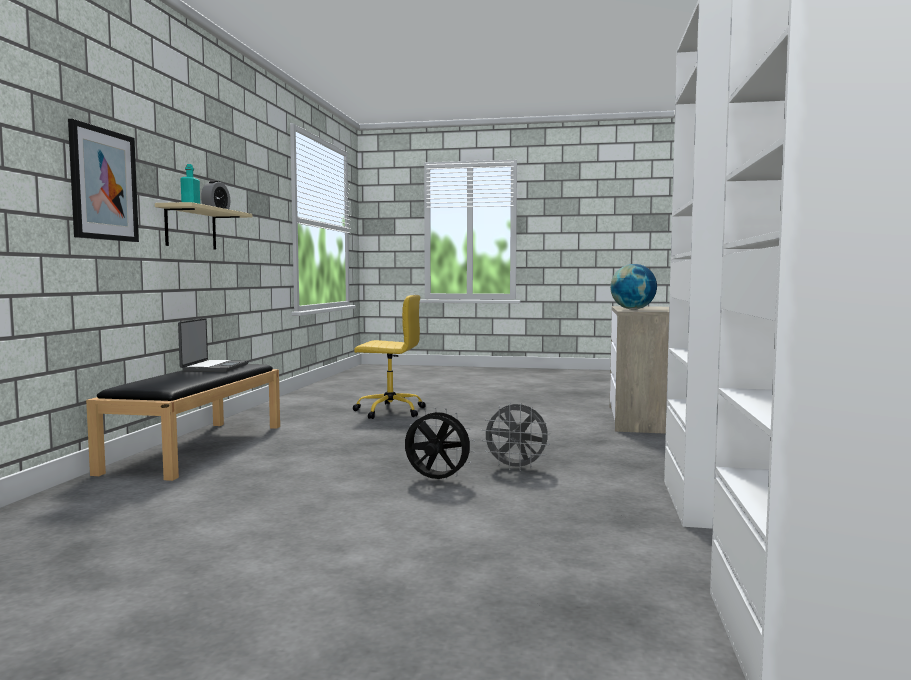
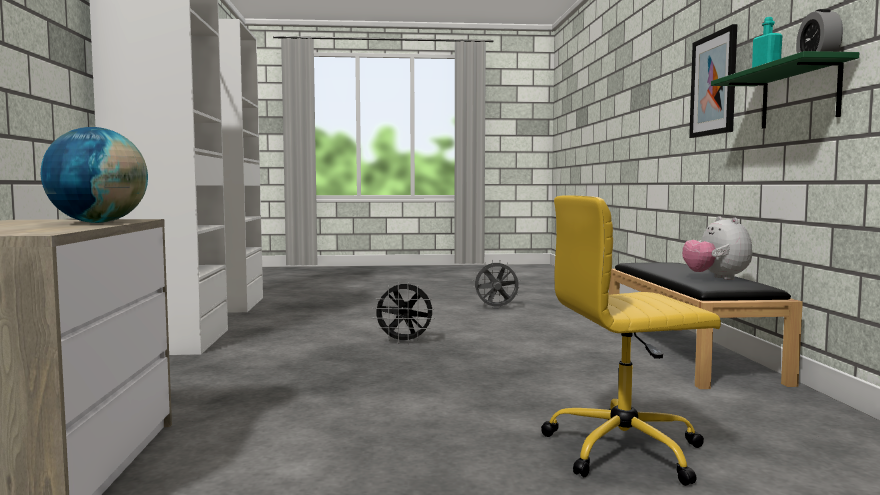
camera: 165 degrees right, 0 degrees up
(191, 228) = (799, 95): beige shelf -> green shelf
(214, 368) = (716, 278): laptop -> plush toy
(516, 468) = (337, 356): grey fan -> grey fan (496, 308)

